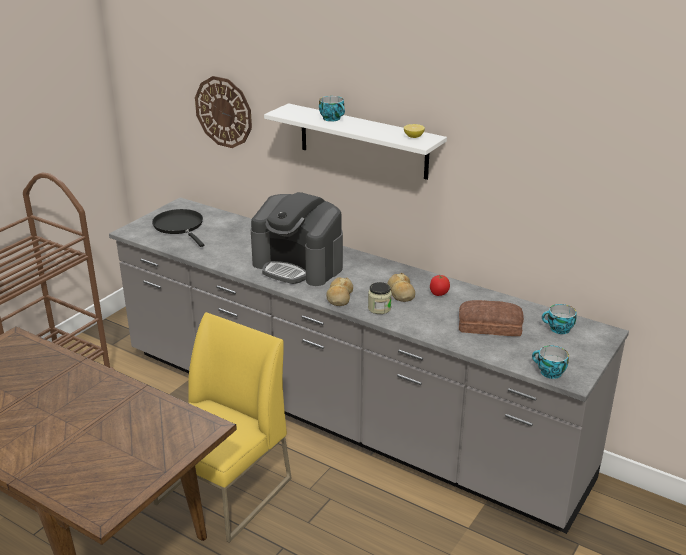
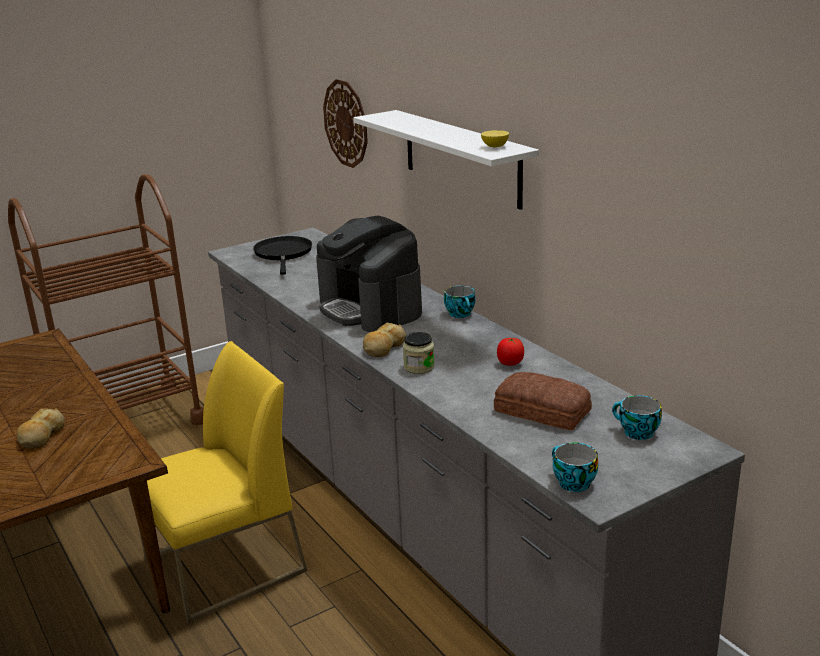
camera: 25 degrees right, 5 degrees down
(333, 119) = (424, 125): cup -> cup (461, 314)
(401, 293) = (462, 355): bread -> bread (41, 436)

